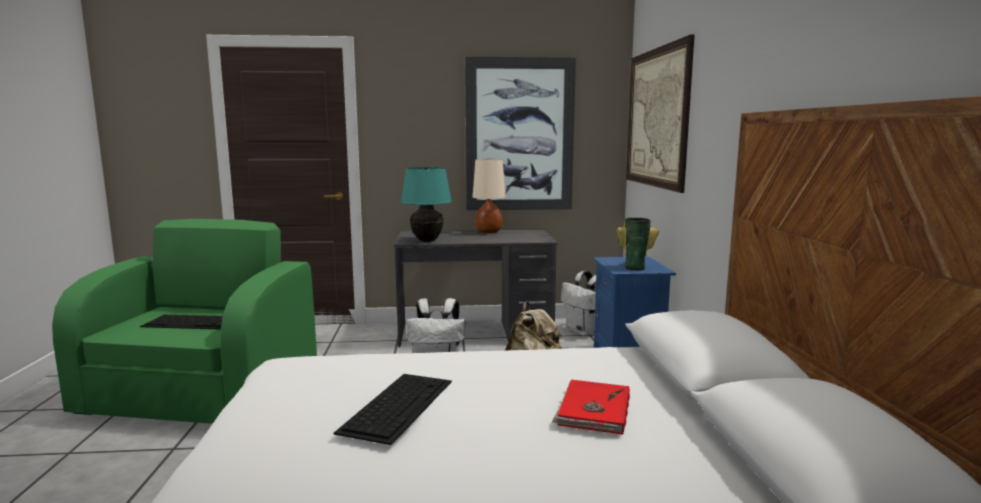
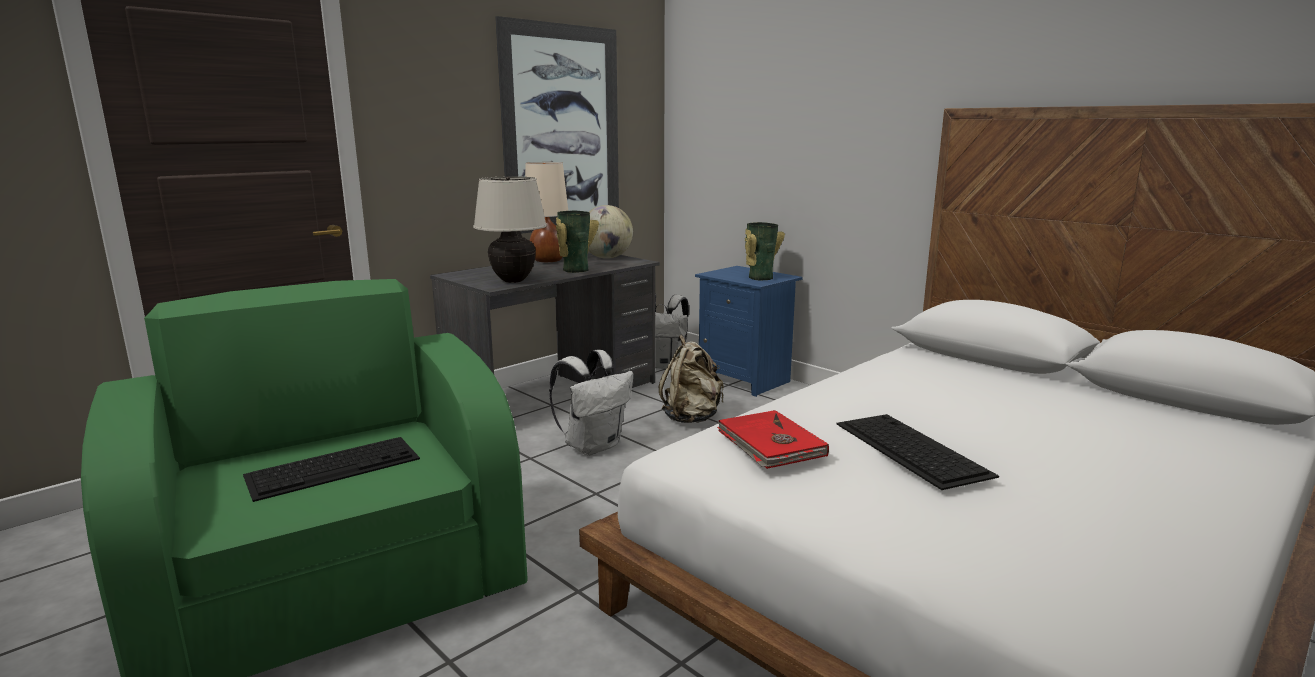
camera: 40 degrees left, 5 degrees up
(427, 240) = (513, 281): turquoise table lamp -> beige table lamp
(484, 239) = (574, 269): none -> vase
(531, 235) = (607, 258): none -> globe
(593, 410) = (1015, 401): red book -> red book (770, 444)
(656, 118) = (738, 109): picture -> none

